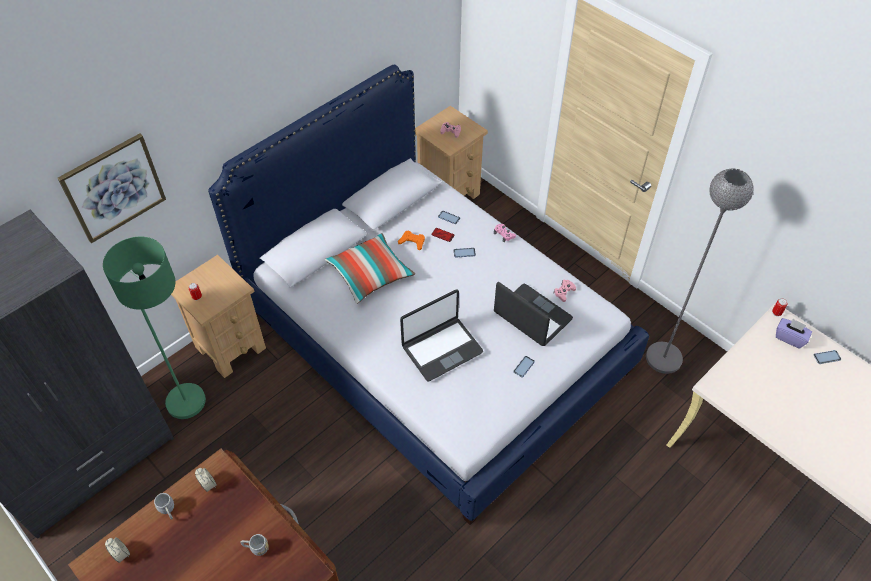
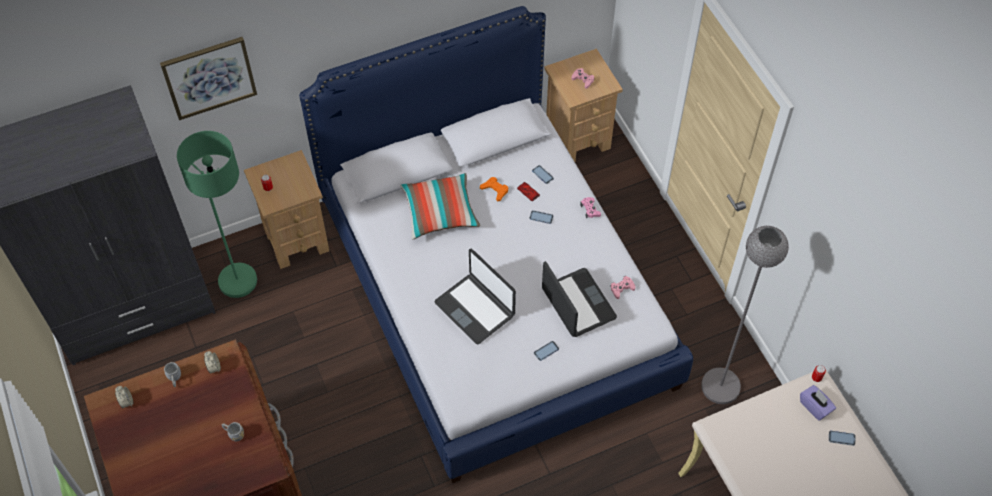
camera: 20 degrees right, 5 degrees up
(441, 349) = (475, 309): laptop -> laptop turned 60 degrees clockwise

